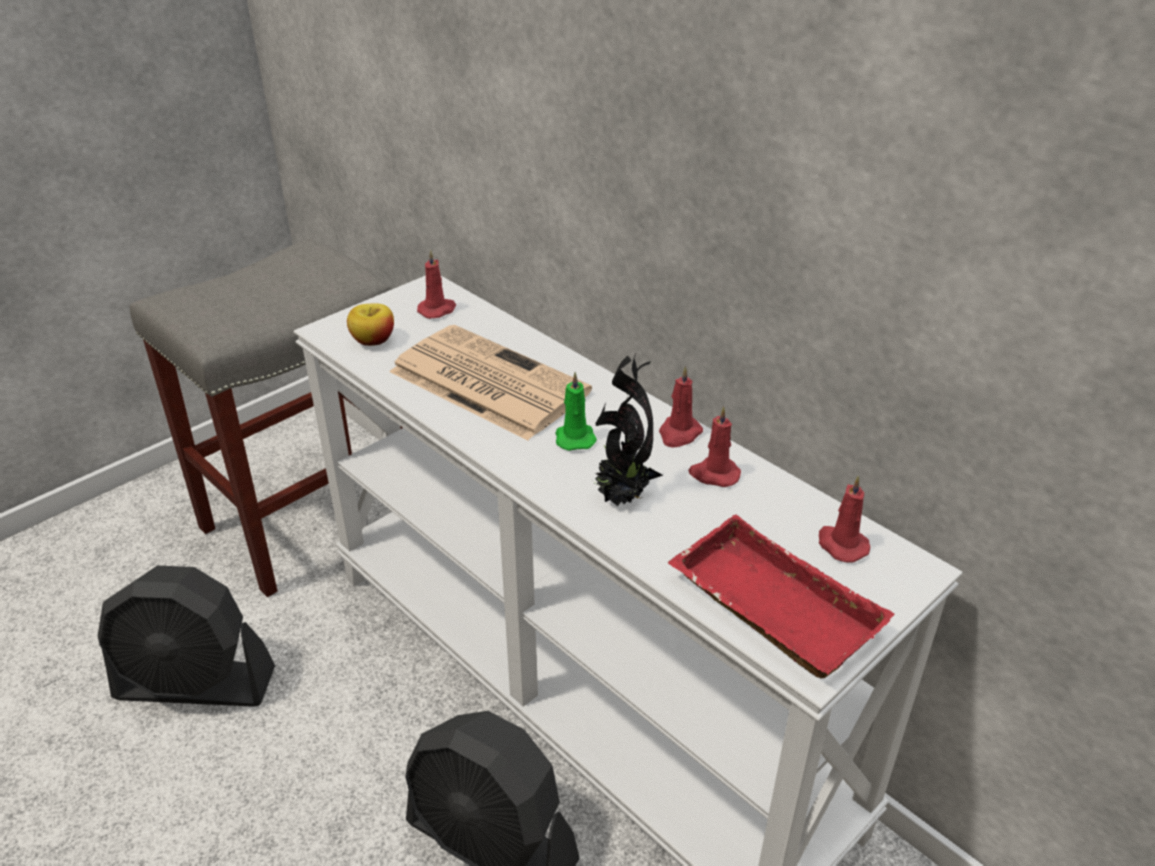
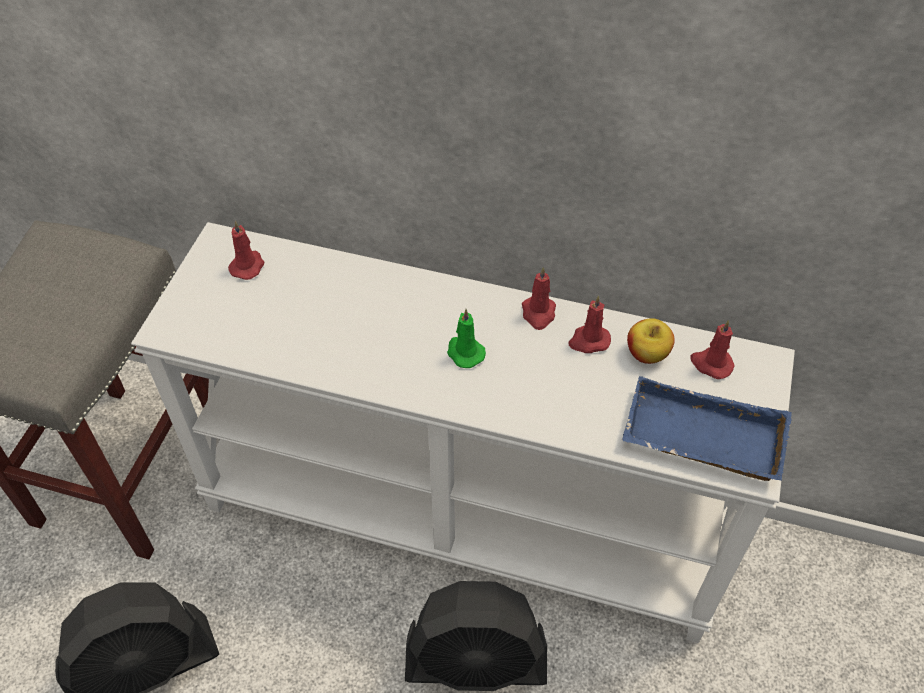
camera: 30 degrees left, 15 degrees up
(373, 341) = (217, 324): apple -> apple (647, 353)
(485, 382) = (351, 327): newspaper -> none
(622, 498) = (540, 393): potted plant -> none
(768, 608) = (700, 440): red tray -> blue tray

